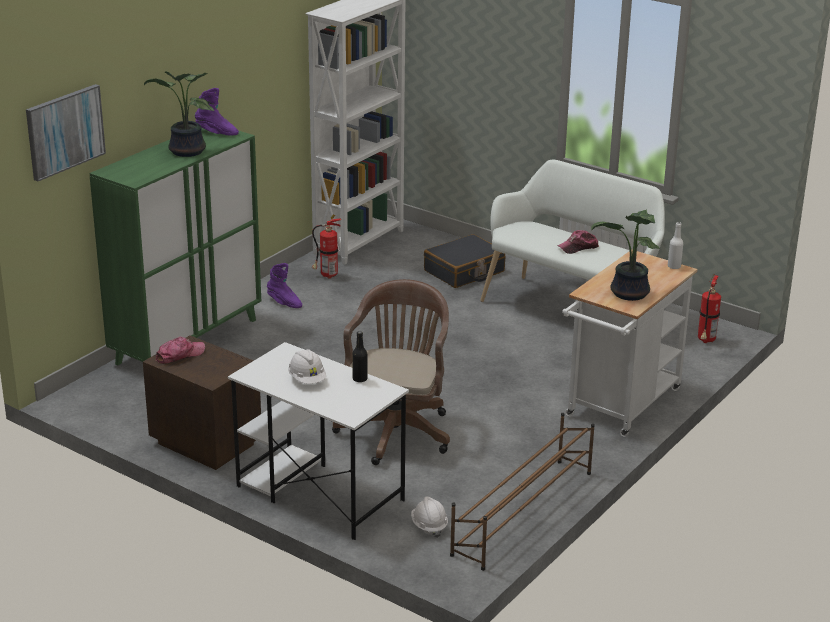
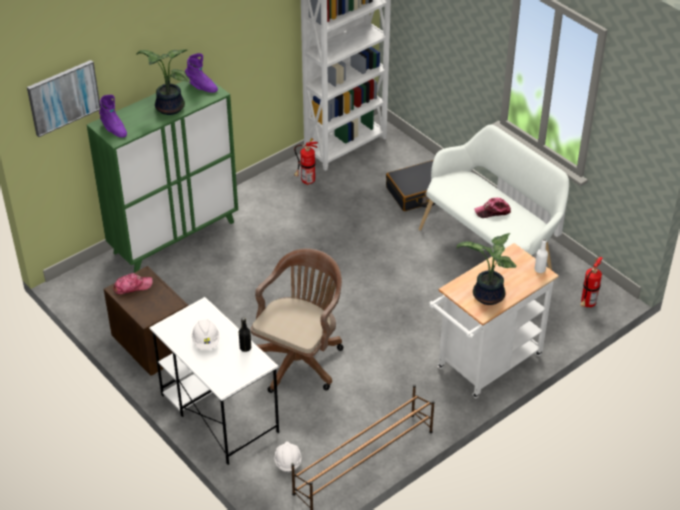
camera: 15 degrees right, 15 degrees up
(284, 303) = (262, 206): purple boot -> purple boot (113, 129)

